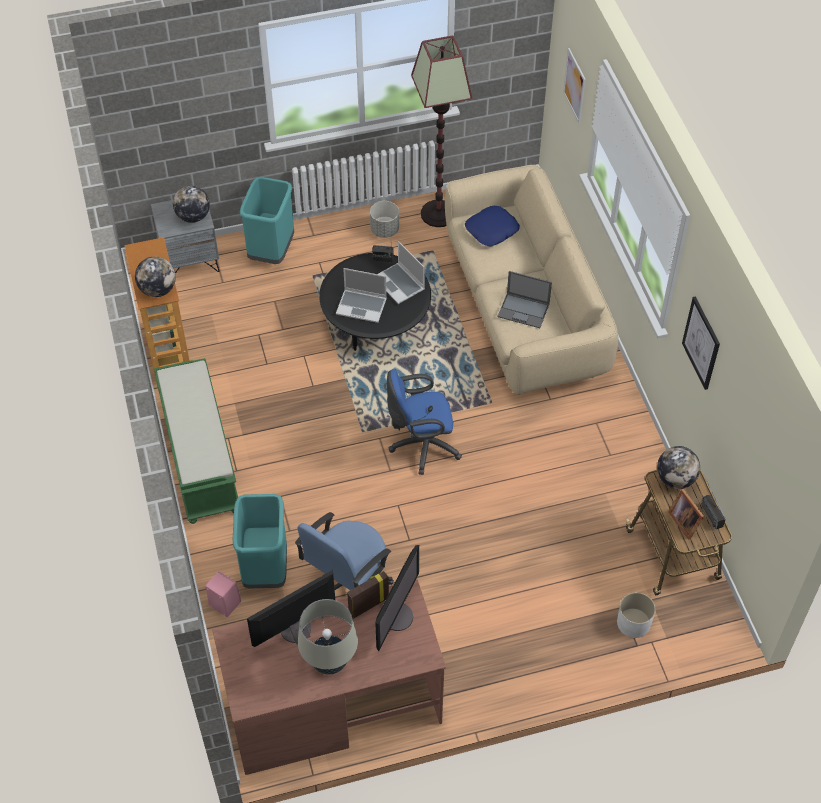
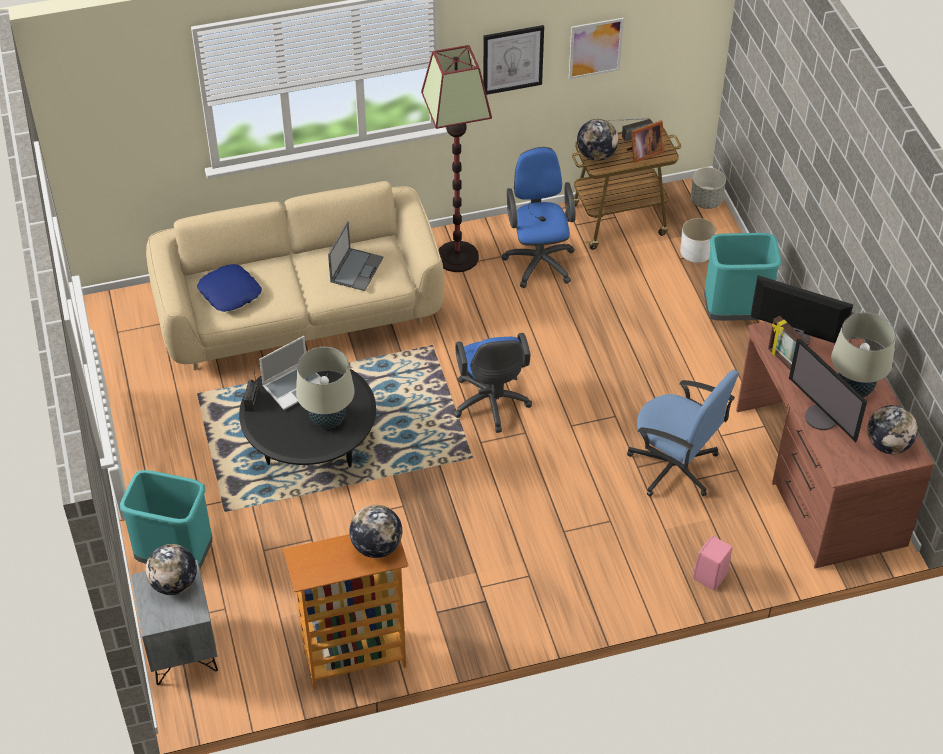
camera: 90 degrees left, 5 degrees down
(199, 457) = (510, 614): green bench -> none
(258, 683) = (888, 445): none -> globe
(265, 568) = (661, 541): turquoise trash can -> turquoise trash can (734, 314)
(362, 306) = (328, 420): laptop -> beige table lamp
(385, 230) = (155, 440): grey planter -> grey planter (706, 201)
(439, 214) = (136, 387): floor lamp -> floor lamp (457, 256)
(574, 85) = (133, 119): picture -> picture (595, 48)
(608, 485) = (539, 260): none -> blue office chair

